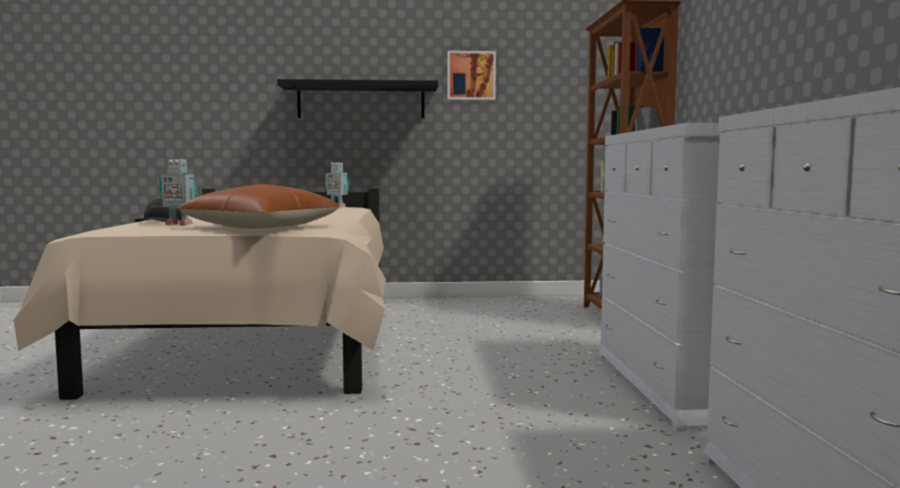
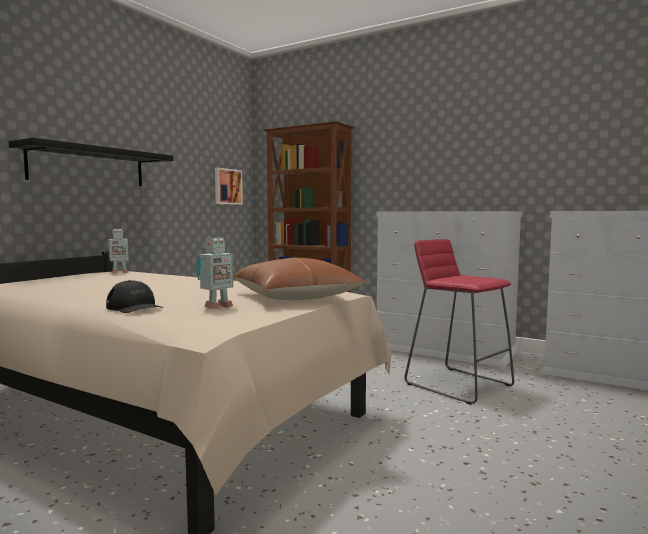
camera: 55 degrees left, 0 degrees up
(471, 76) = (172, 152): picture -> picture (227, 186)
(543, 415) = (458, 384): none -> red stool

